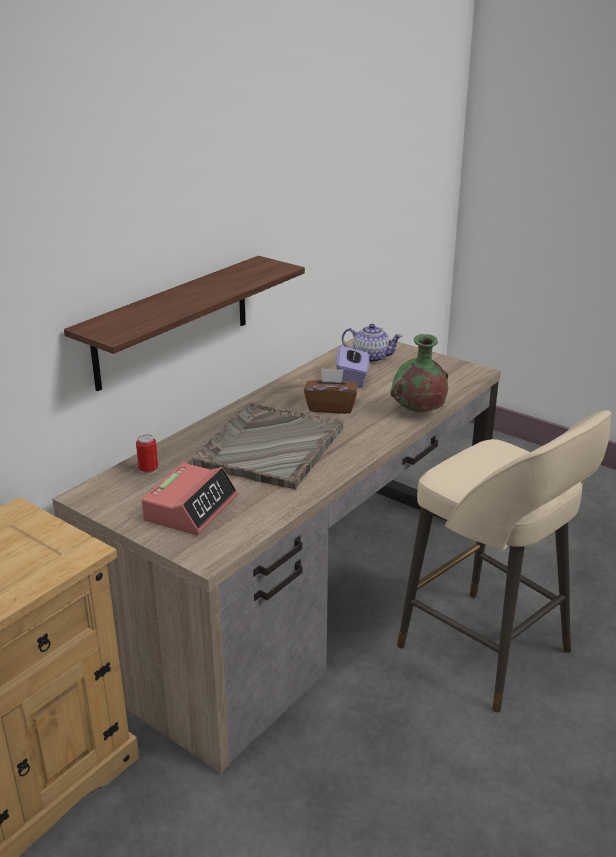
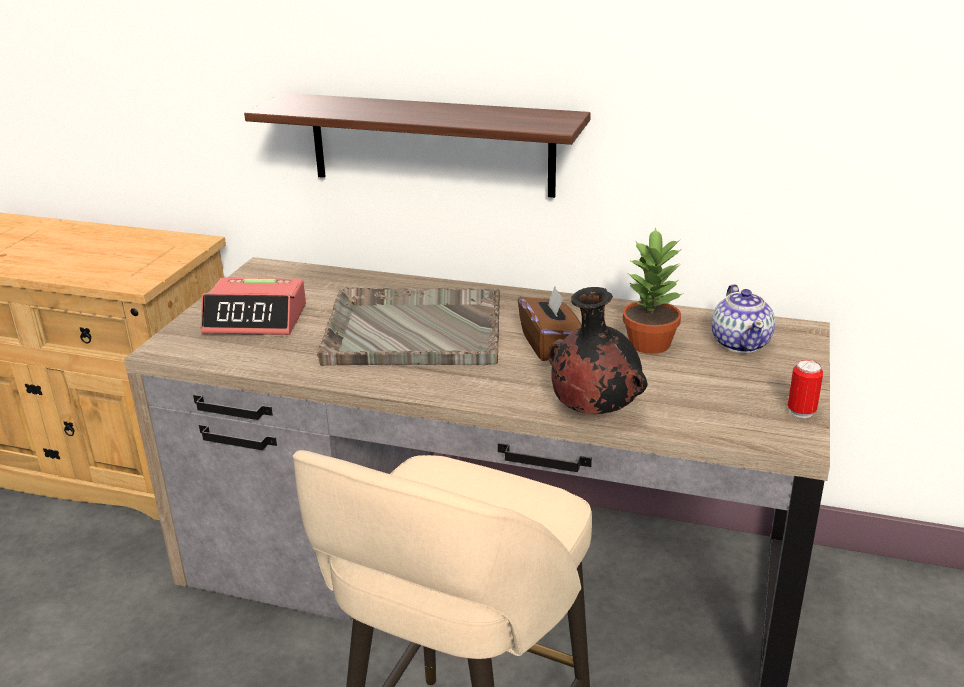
camera: 70 degrees right, 0 degrees up
(148, 470) = (324, 282): can -> can (801, 411)
(352, 379) = (650, 343): purple tissue box -> potted plant
(417, 411) = (593, 410): green vase -> black vase

